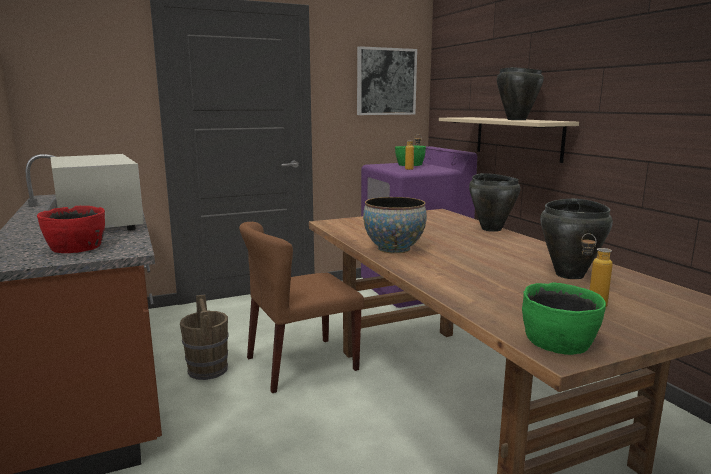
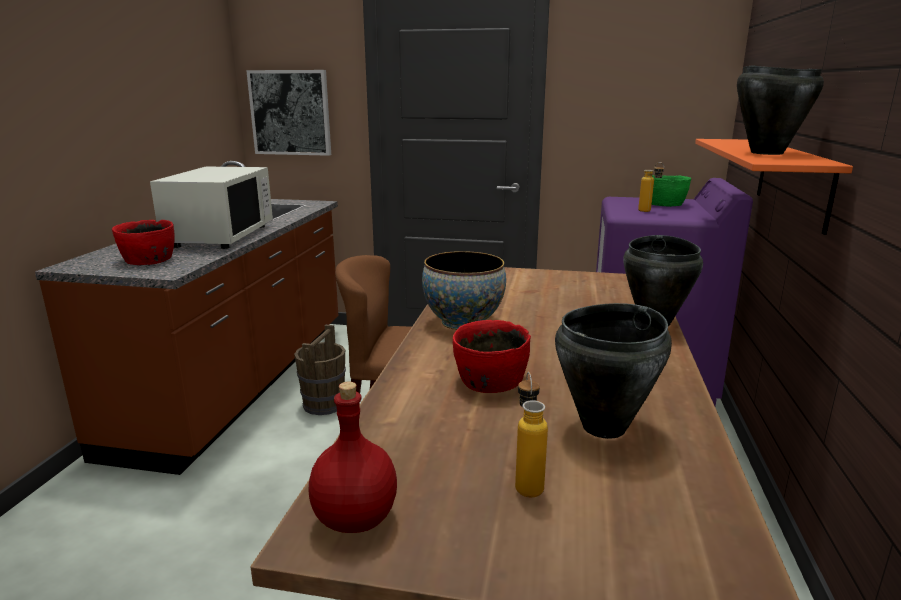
camera: 35 degrees right, 5 degrees up
(386, 81) = (661, 80): picture -> picture (290, 113)
(476, 271) = (489, 380): none -> red bowl
(517, 138) = (793, 181): beige shelf -> orange shelf
(559, 341) = (356, 519): green bowl -> red bottle

